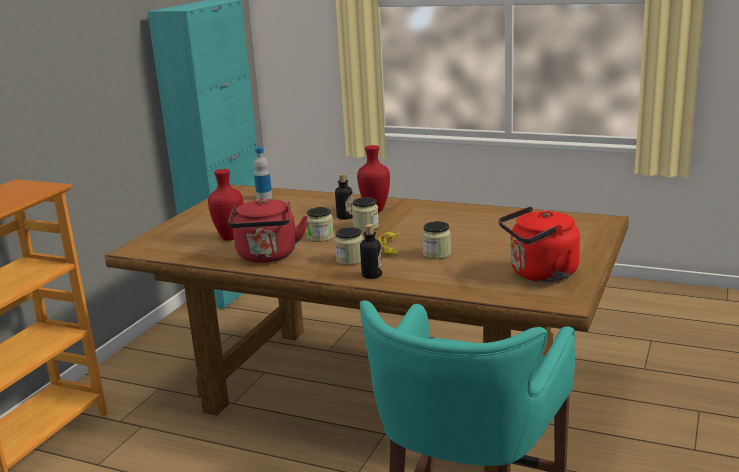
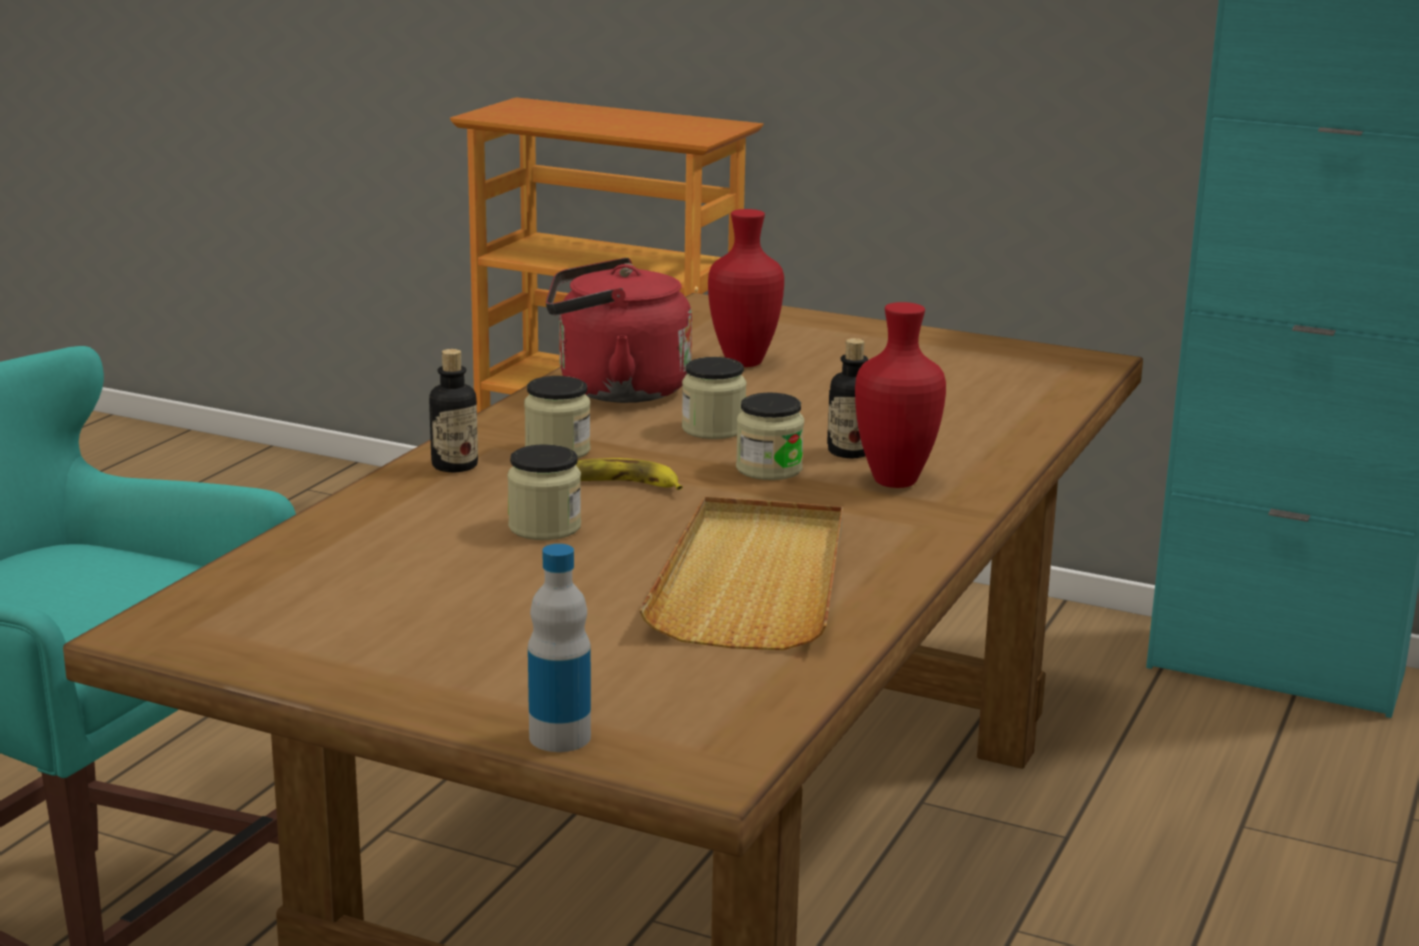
camera: 90 degrees right, 0 degrees up
(264, 197) = (1021, 383): bottle -> bottle (560, 737)
(473, 223) = (753, 581): none -> beige tray
(540, 274) = (339, 621): red kettle -> none

